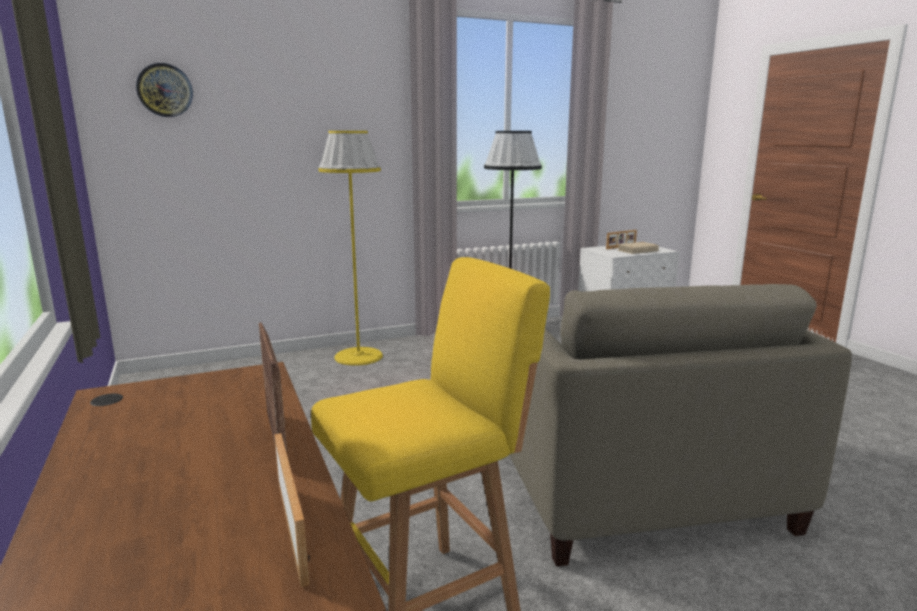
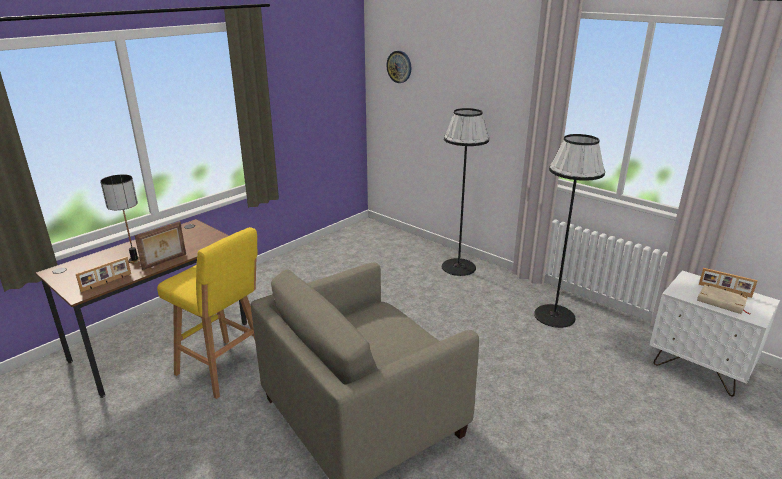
camera: 65 degrees right, 10 degrees up
(201, 479) = (134, 260): none -> table lamp
(358, 356) = (458, 267): yellow floor lamp -> black floor lamp

